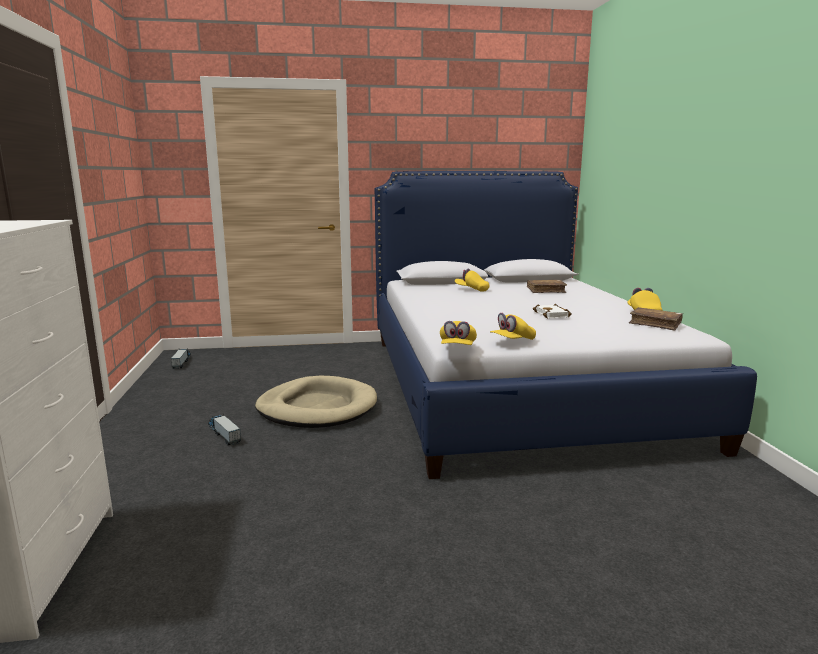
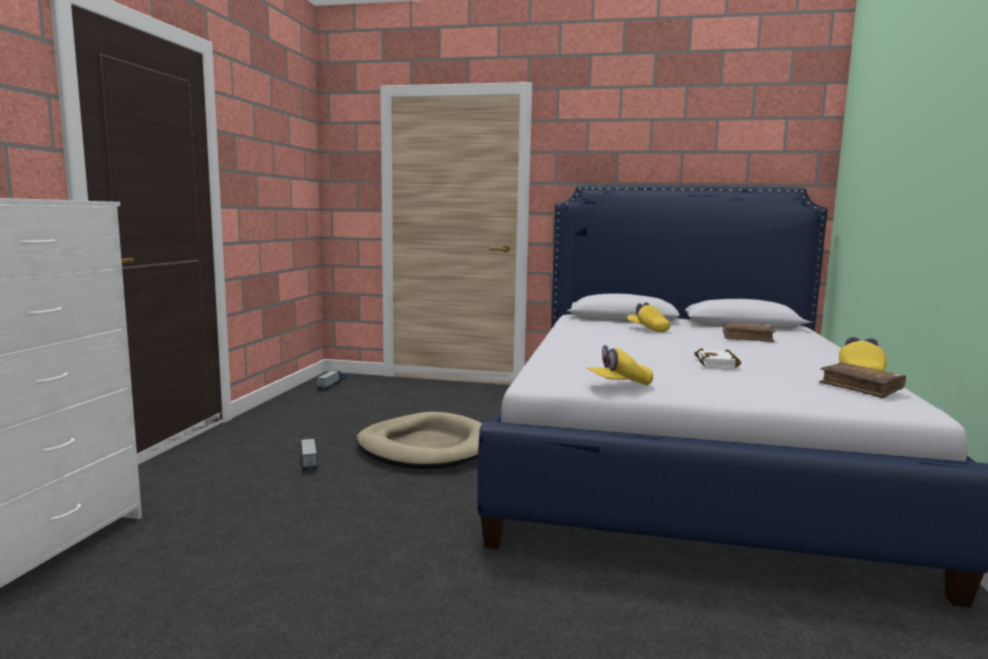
camera: 20 degrees right, 5 degrees down
(457, 348) = (537, 384): yellow cap -> none

